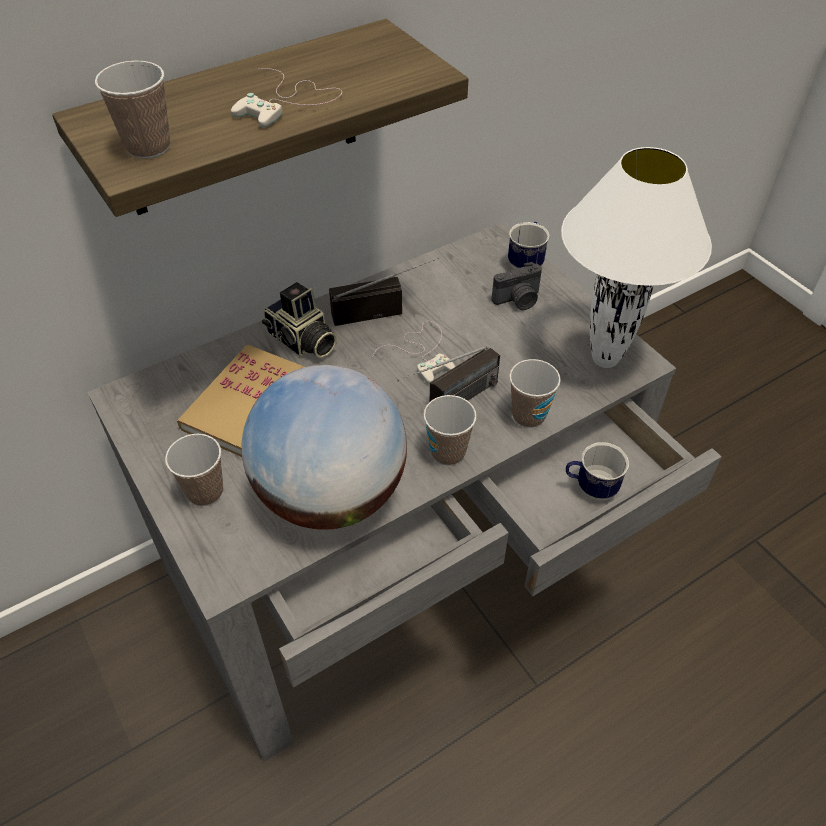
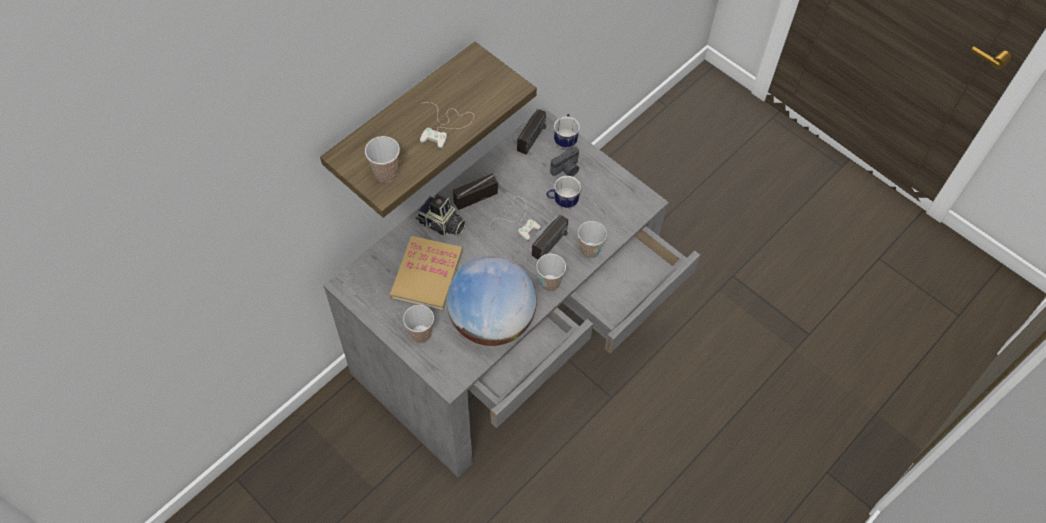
camera: 15 degrees left, 10 degrees up
(465, 263) = (527, 146): none -> radio
(590, 488) = (630, 284): mug -> mug (562, 202)
(603, 359) = (625, 203): white table lamp -> none

